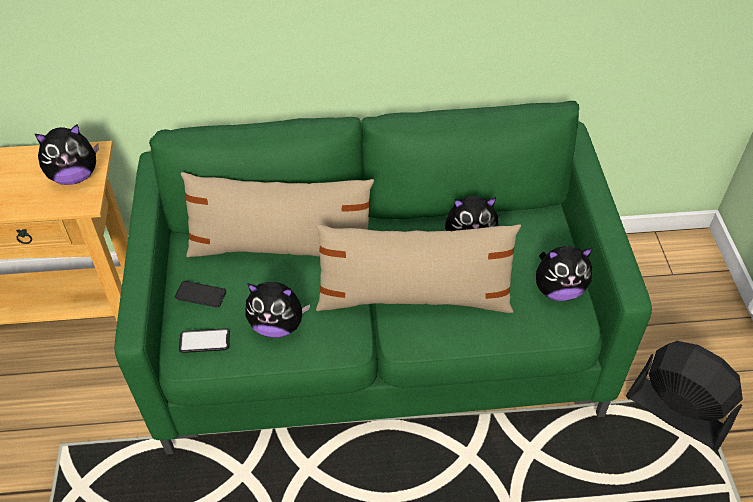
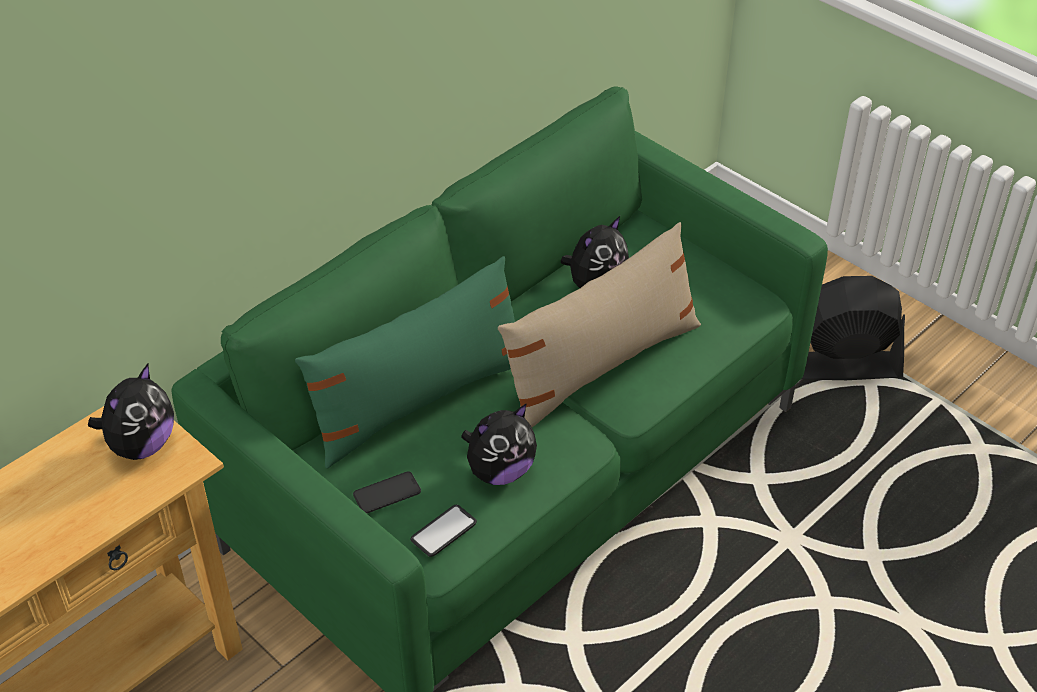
camera: 40 degrees left, 5 degrees down
(281, 249) = (419, 400): beige pillow -> green pillow
(558, 290) = (717, 283): plush toy -> none

